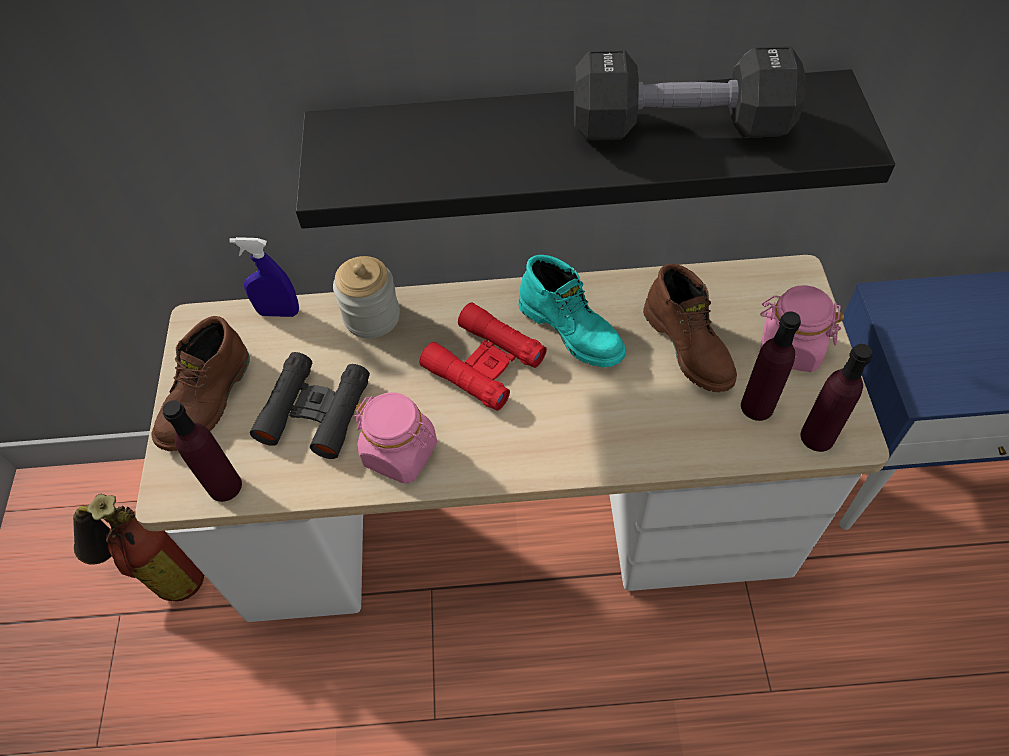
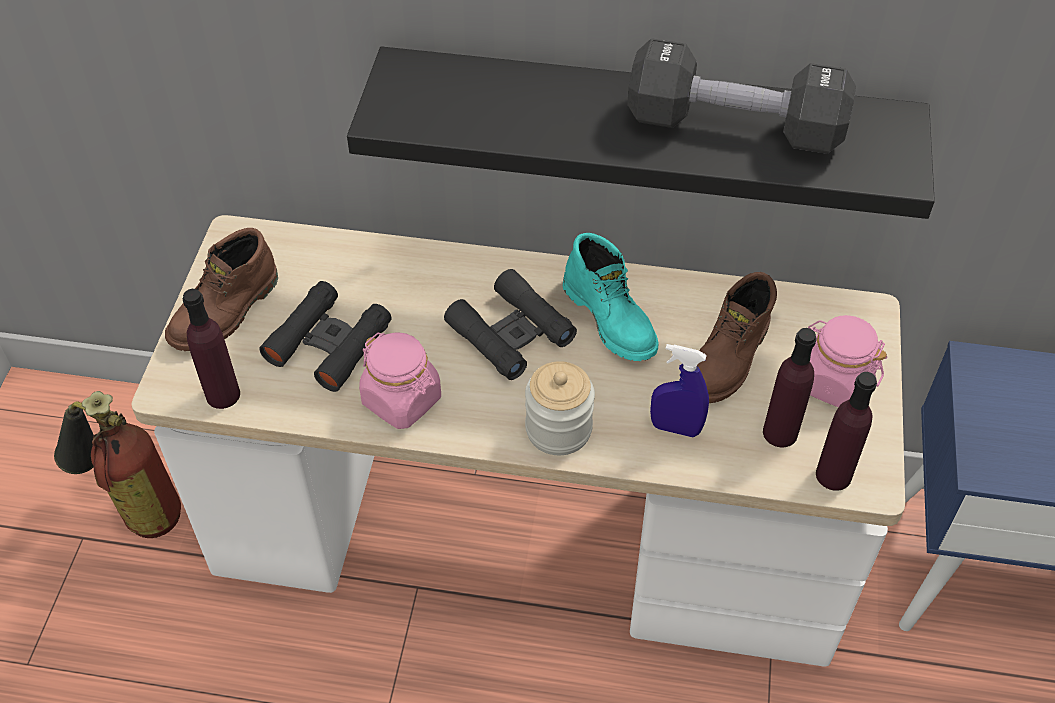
camera: 10 degrees right, 5 degrees down
(279, 312) = (318, 242): blue spray bottle -> blue spray bottle (675, 428)
(372, 316) = (410, 265): jar -> jar (558, 429)
(484, 363) = (511, 333): red binoculars -> black binoculars
(689, 346) = (729, 360): brown boot -> brown boot turned 45 degrees clockwise

